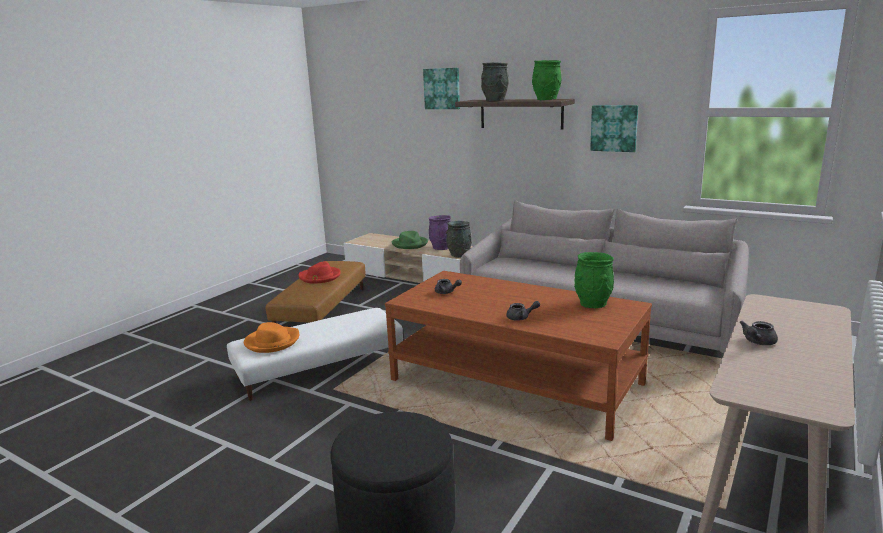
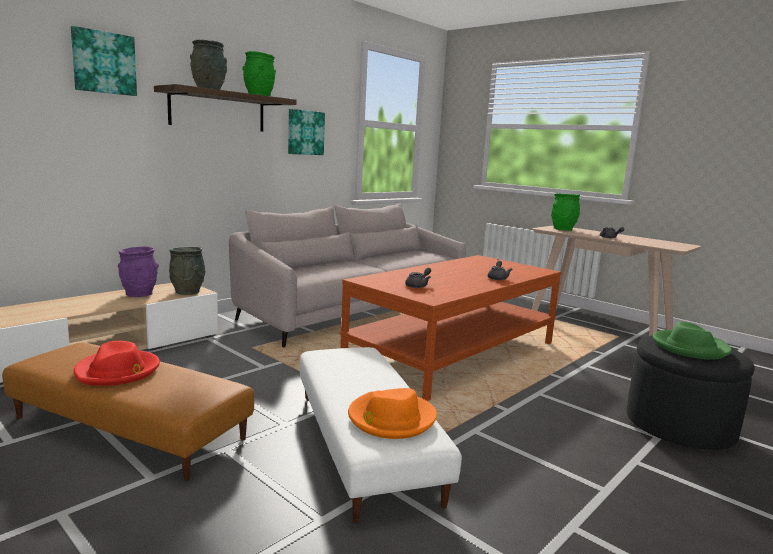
camera: 80 degrees left, 5 degrees down
(410, 244) = (85, 303): green hat -> green hat (690, 347)
(593, 304) = (474, 262): green vase -> green vase (563, 229)

